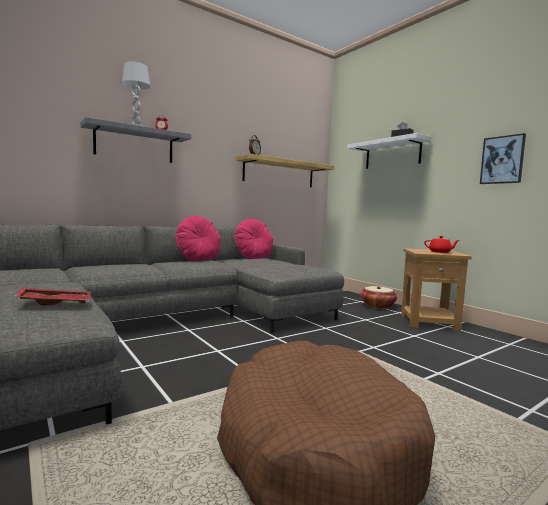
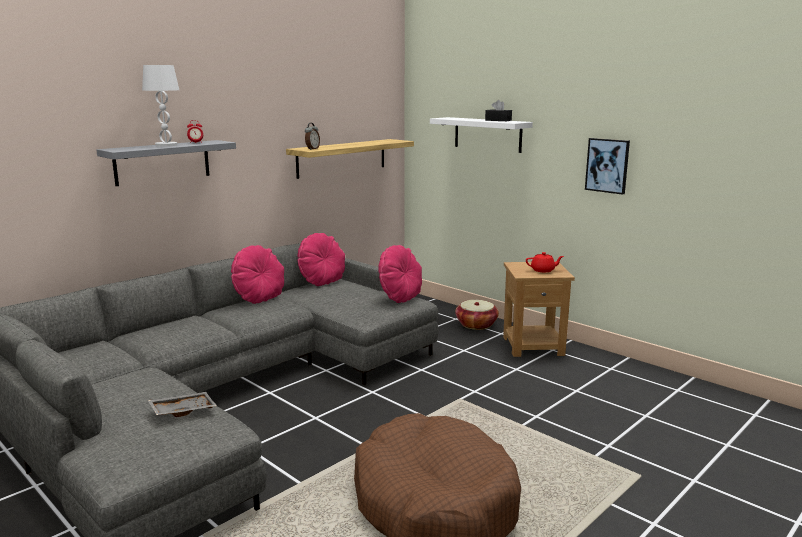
camera: 10 degrees left, 10 degrees up
(56, 303) = (182, 410): red tray -> grey tray
(312, 267) = (400, 299): none -> pink pillow

